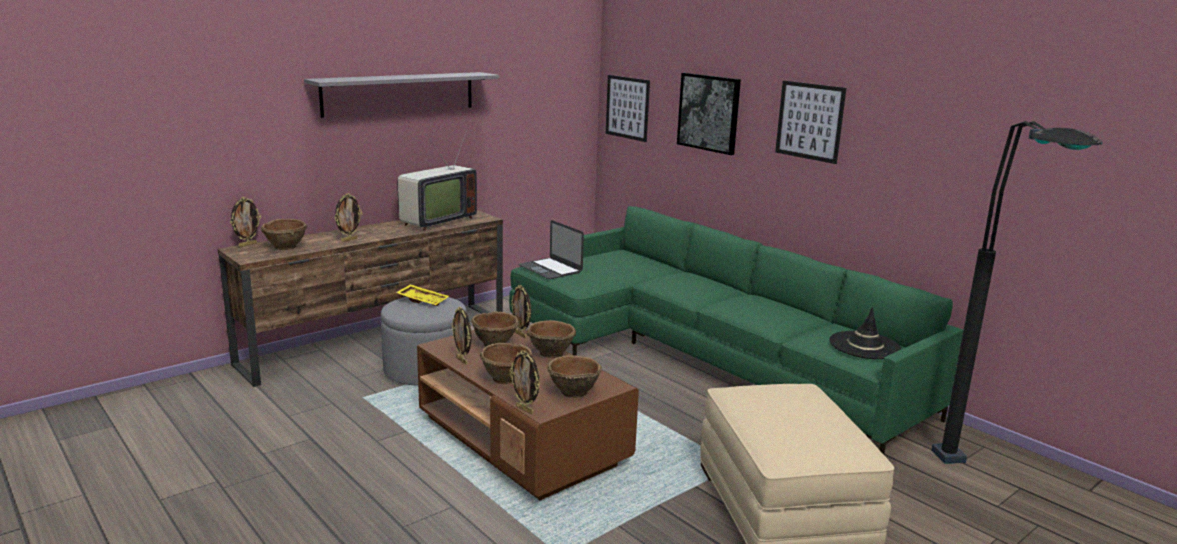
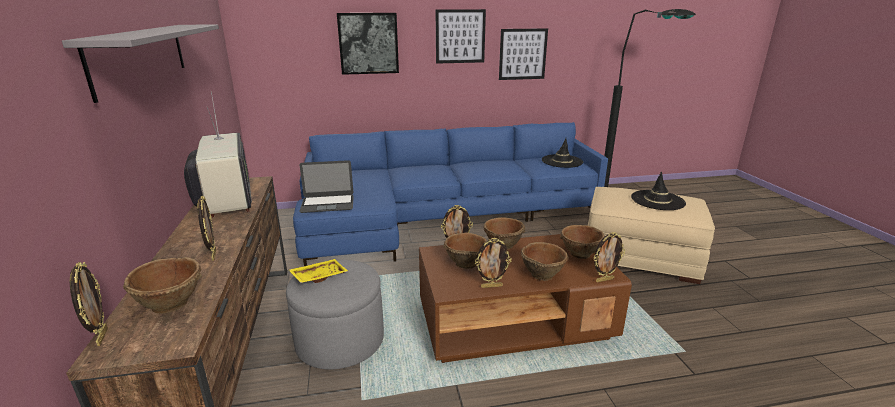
camera: 60 degrees left, 5 degrees up
(627, 107) = (271, 53): picture -> picture (522, 54)
(702, 356) = (440, 218): green sofa -> blue sofa
(800, 422) = (657, 200): none -> black hat

